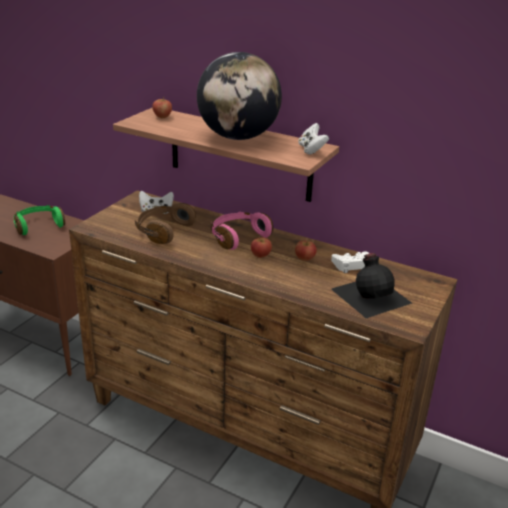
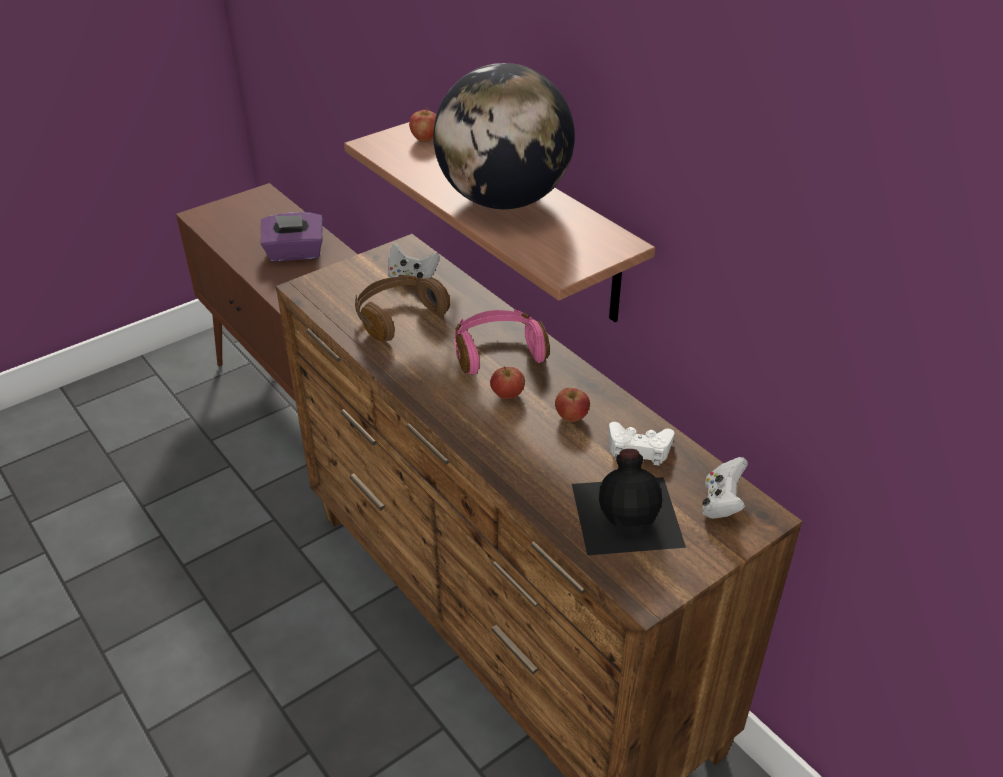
camera: 25 degrees right, 10 degrees up
(38, 226) = (295, 253): green headphones -> purple tissue box
(311, 150) = (598, 248): white game controller -> white game controller (721, 503)

